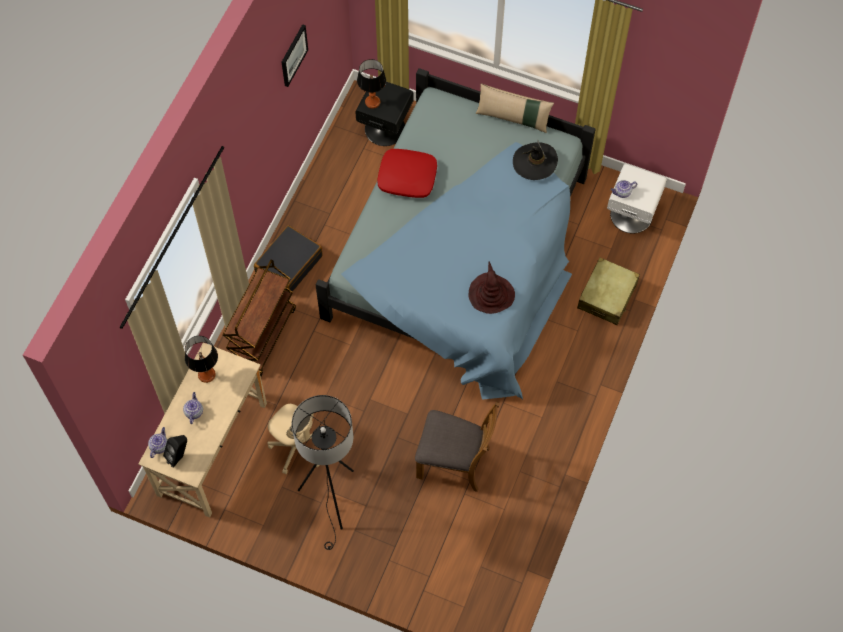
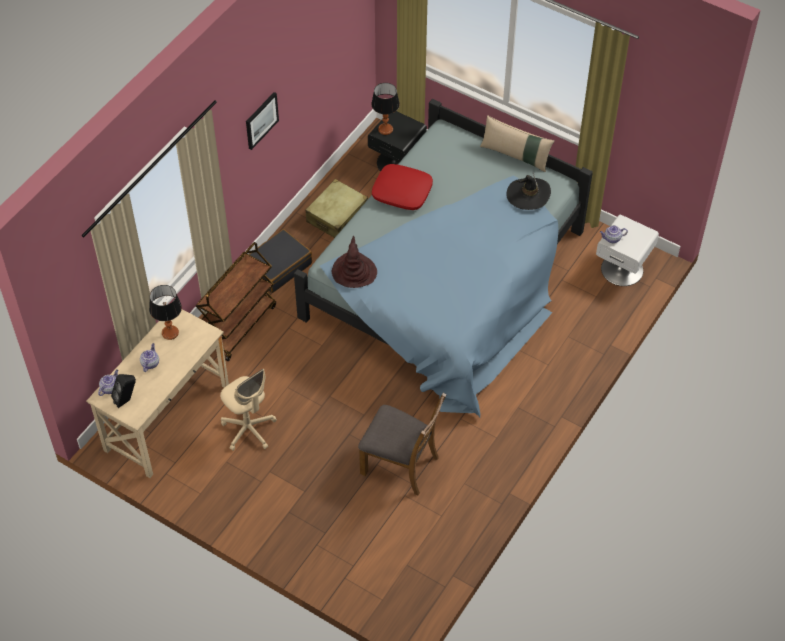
camera: 10 degrees right, 10 degrees down
(293, 55) = (307, 52): picture -> picture (261, 120)
(333, 501) = (273, 482): black floor lamp -> none
(491, 294) = (461, 303): brown hat -> brown hat (354, 271)
(607, 296) = (584, 338): beige suitcase -> beige suitcase (337, 216)

